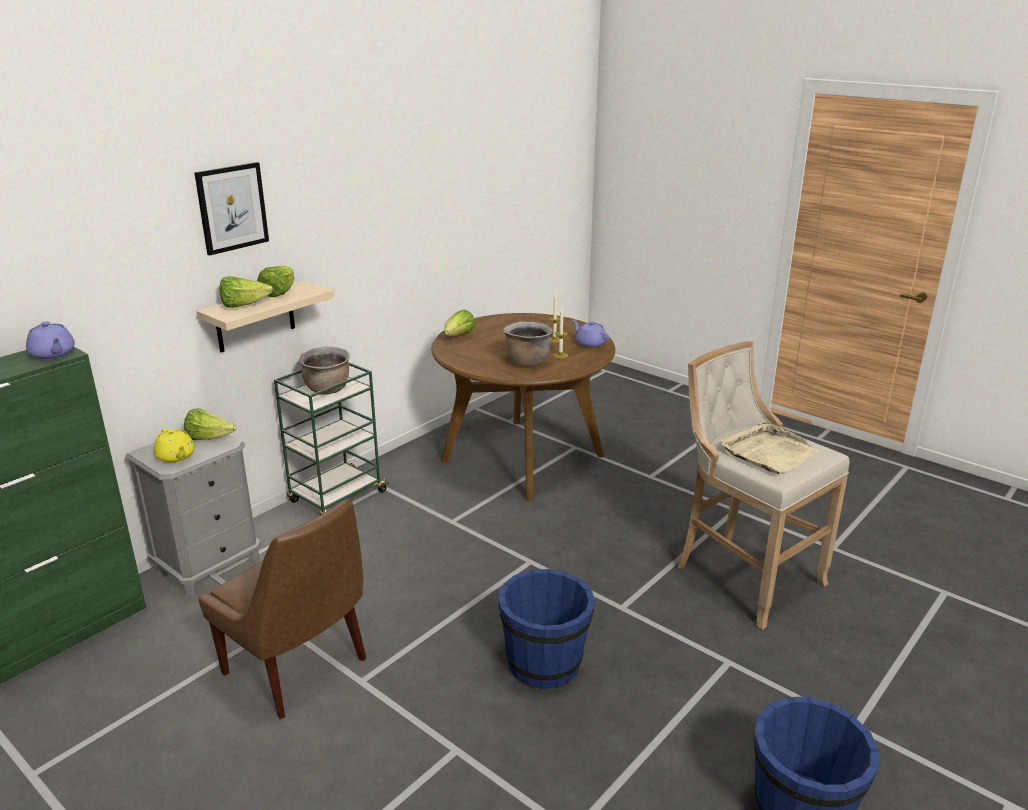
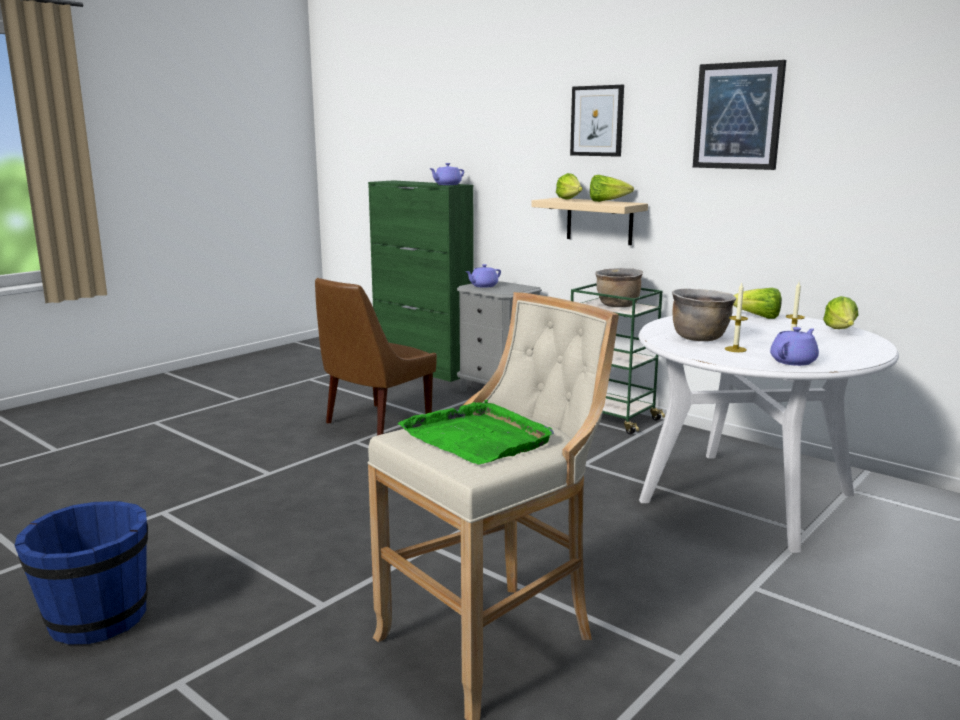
camera: 90 degrees right, 10 degrees down
(176, 457) = (483, 286): yellow teapot -> purple teapot
(209, 439) = (512, 289): lettuce -> lettuce (840, 331)
(367, 177) = (738, 116): none -> picture
(522, 458) = (747, 497): brown dining table -> white dining table
(545, 663) = (354, 505): blue bucket -> none
(769, 452) = (478, 437): beige tray -> green tray

